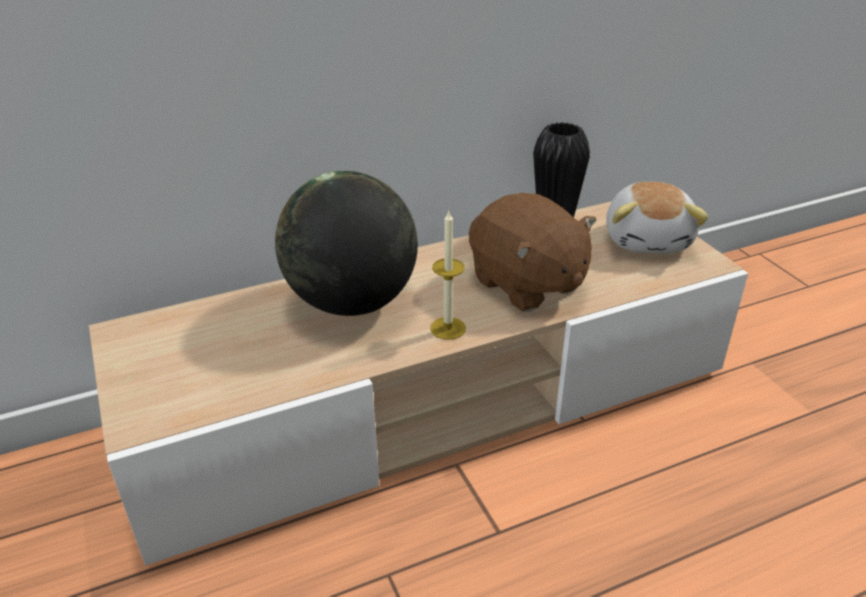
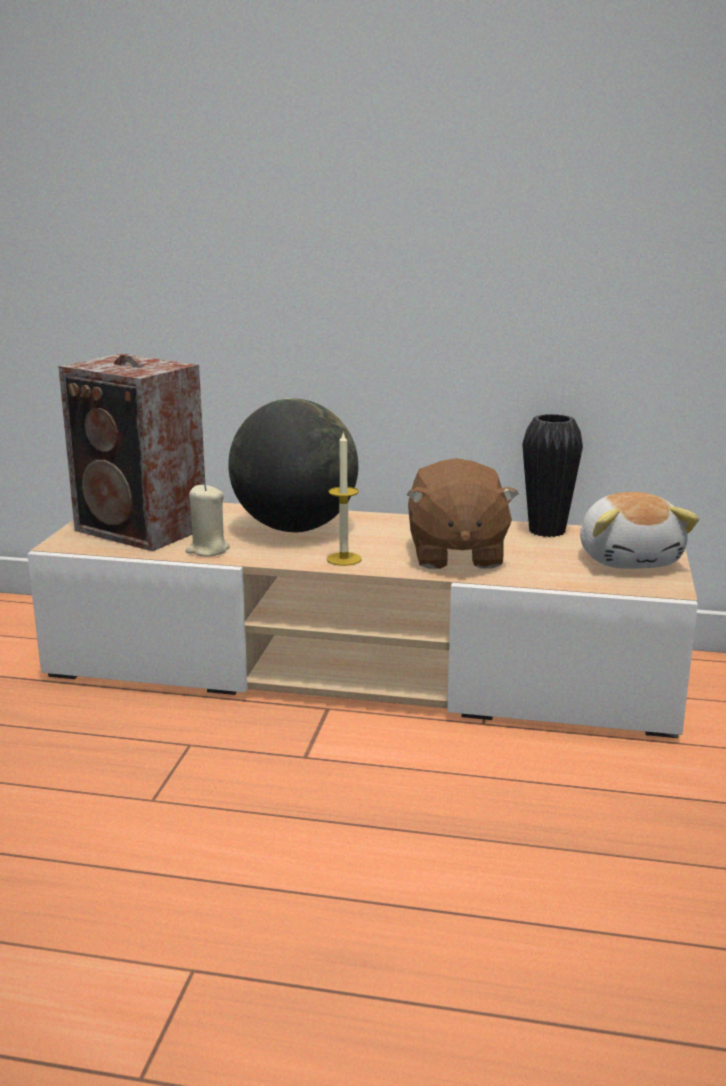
camera: 35 degrees right, 15 degrees down
(202, 366) = (143, 530): none -> speaker
(308, 369) = (207, 550): none -> beige candle
(648, 239) = (630, 559): plush toy -> plush toy turned 45 degrees counterclockwise

